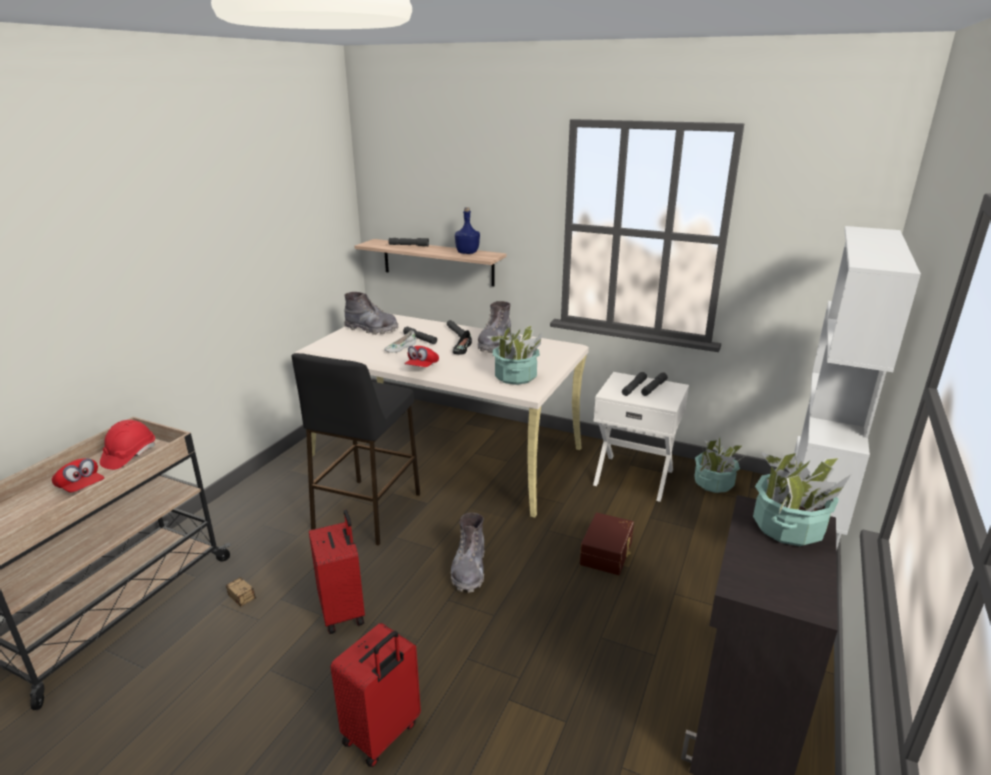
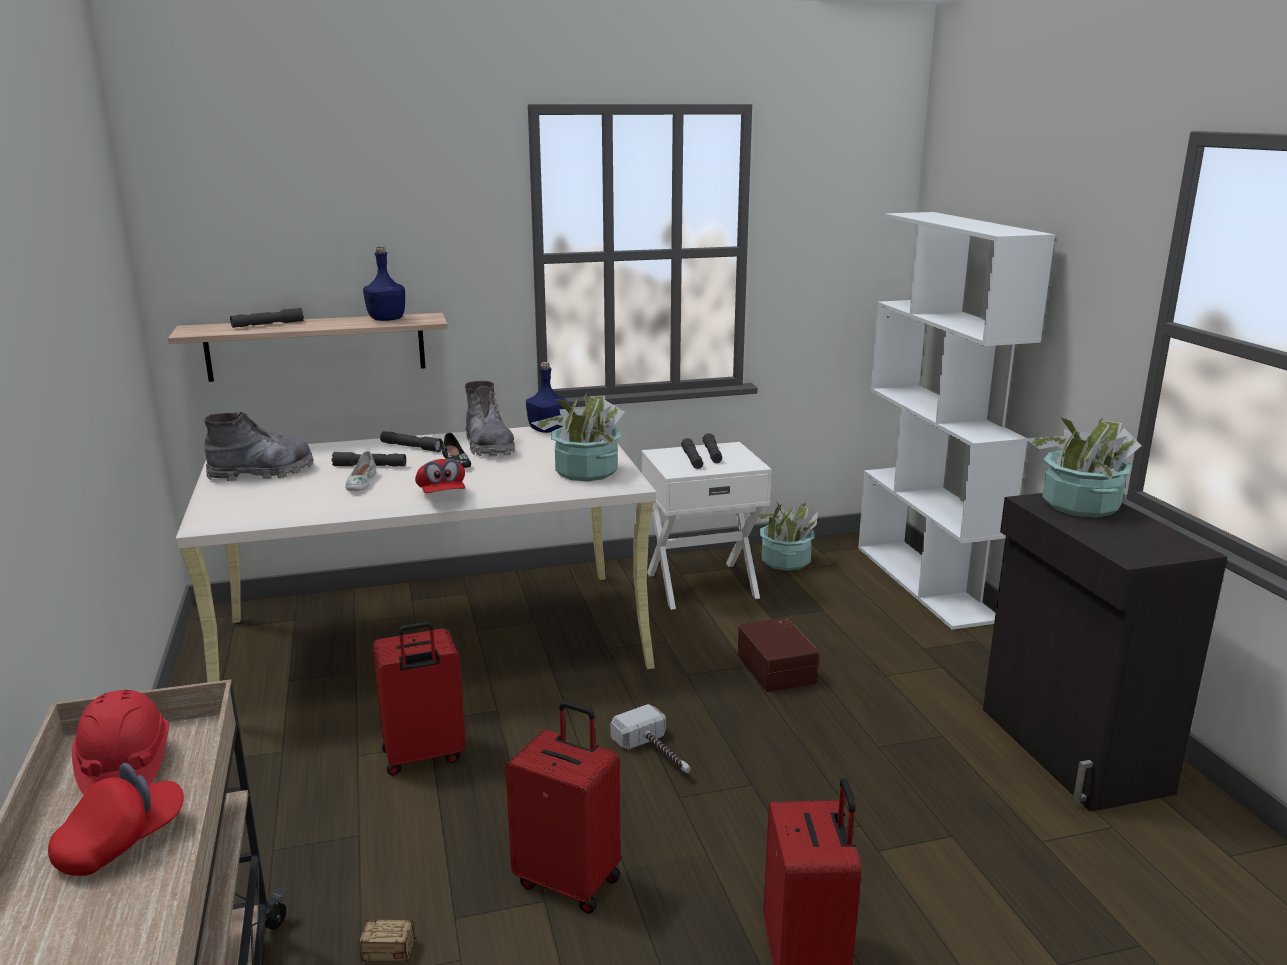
camera: 40 degrees left, 5 degrees down
(81, 487) = (121, 842): red cap -> red cap turned 45 degrees counterclockwise
(367, 511) = (423, 756): black stool -> red suitcase
(469, 569) = (657, 754): grey boot -> hammer
(543, 342) = (546, 430): none -> blue bottle

